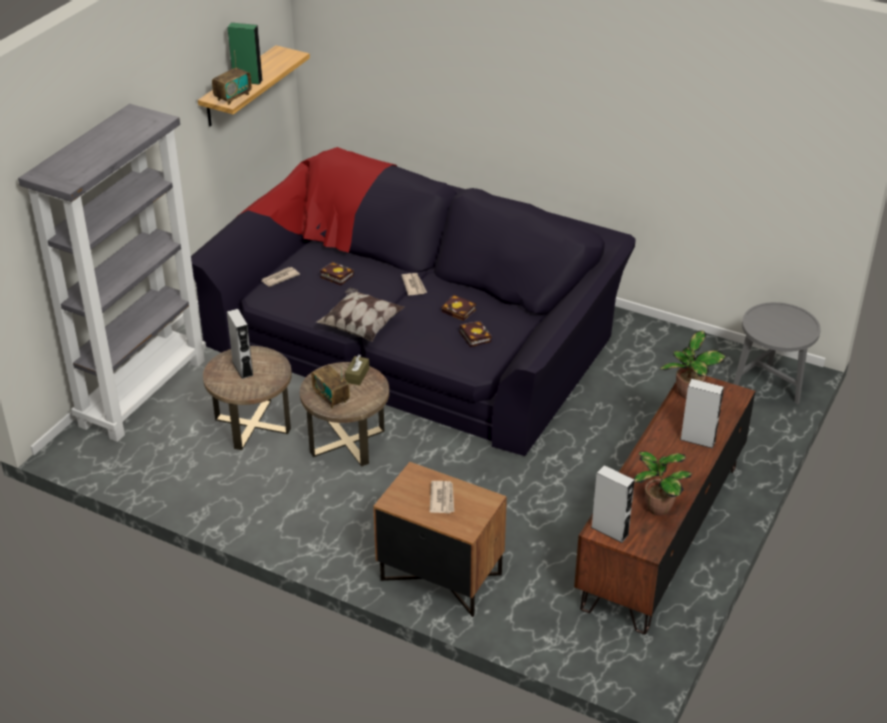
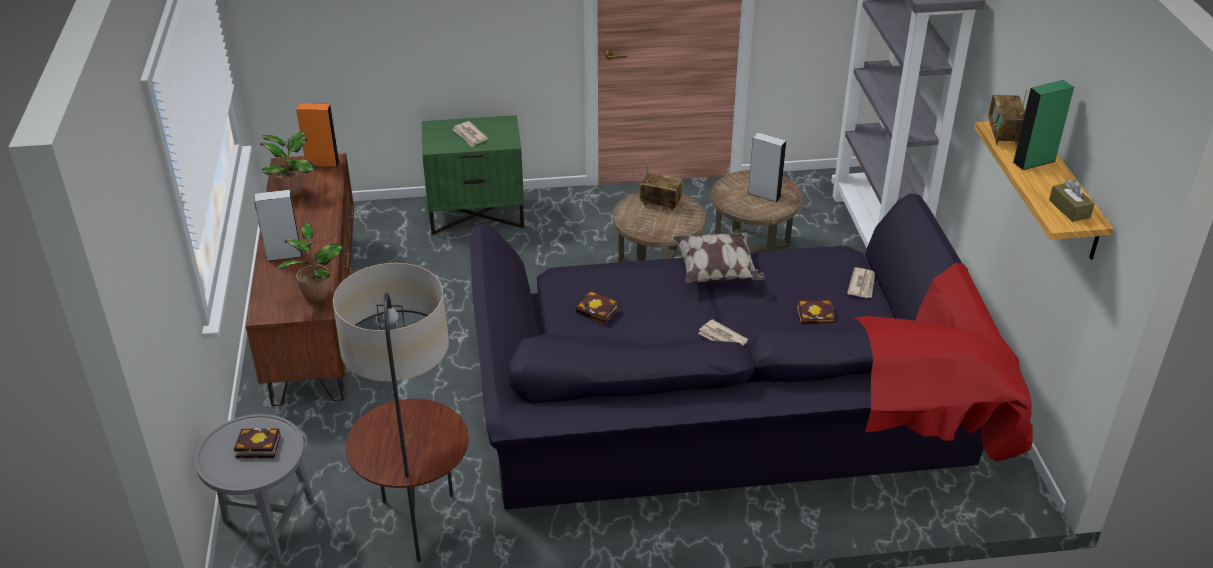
camera: 145 degrees right, 0 degrees up
(357, 375) = (662, 229): brown tissue box -> brown tissue box (1069, 209)
(440, 578) = (477, 214): brown nightstand -> green nightstand
(460, 311) = (643, 334): book -> book (256, 447)
(610, 531) = (322, 163): grey speaker -> orange speaker
(670, 349) = (418, 525): none -> floor lamp

